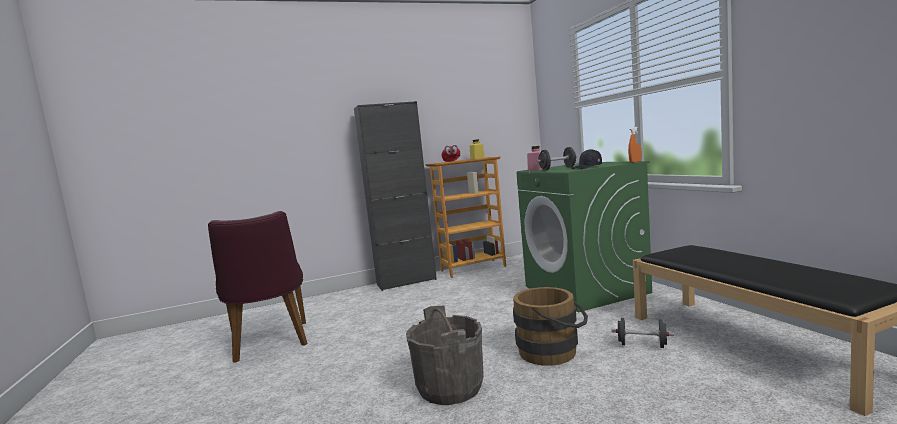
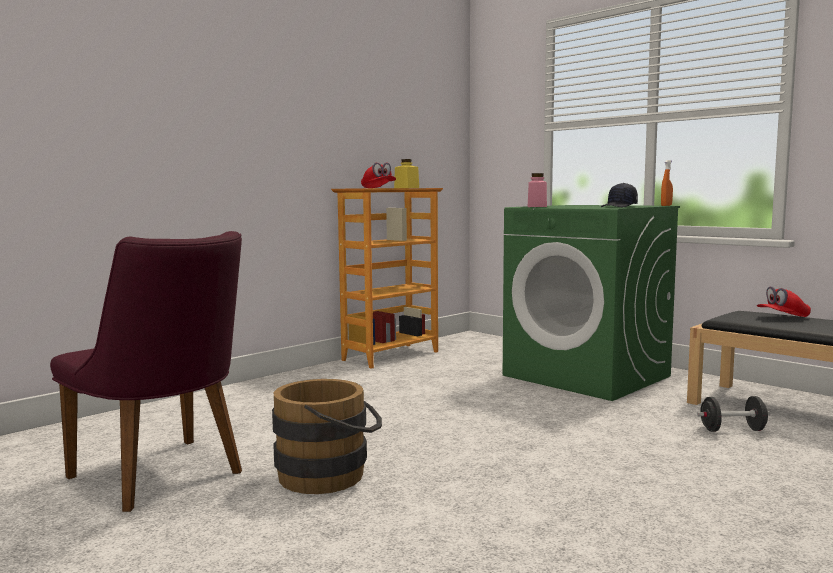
camera: 25 degrees left, 0 degrees up
(406, 282) = (302, 376): black cabinet -> none
(450, 387) = (565, 499): grey bucket -> none
(553, 352) = (642, 446): brown bucket -> brown bucket (330, 475)
(557, 168) = (573, 206): black dumbbell -> none
(712, 253) = (782, 317): none -> red cap

